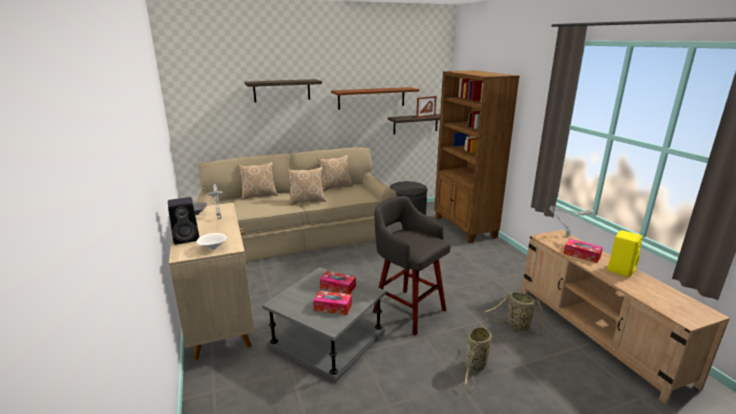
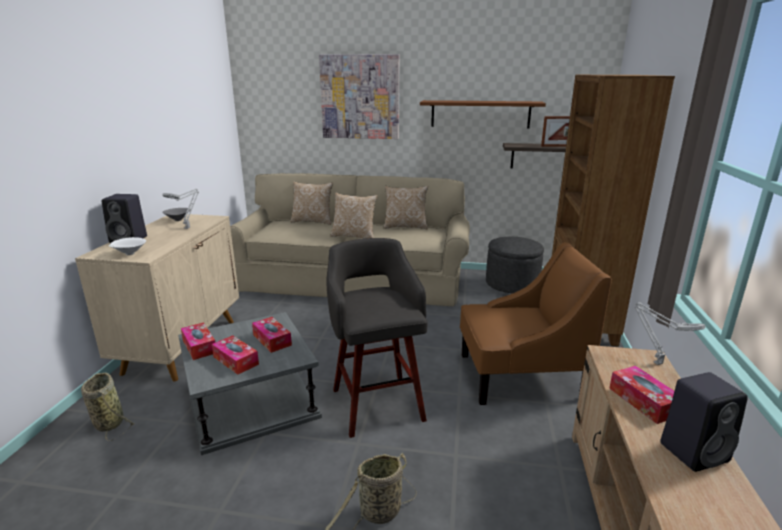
camera: 30 degrees right, 0 degrees up
(282, 90) = (360, 97): shelf -> picture
(292, 307) = (199, 346): none -> tissue box
(467, 269) = (519, 376): none -> brown armchair
(516, 325) = (506, 483): basket -> basket (109, 422)
(620, 269) = (695, 451): yellow speaker -> black speaker

